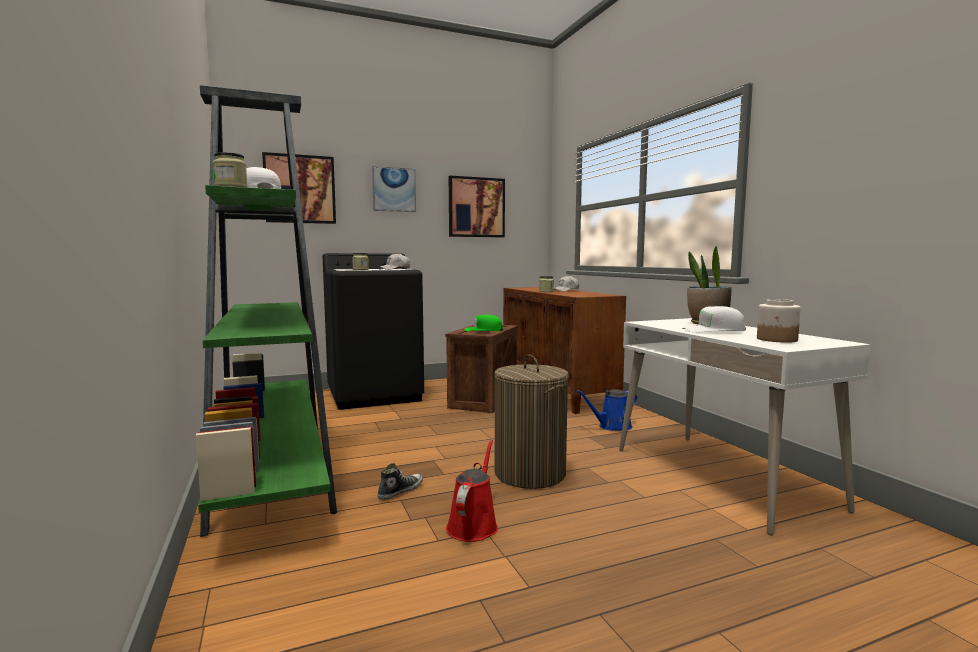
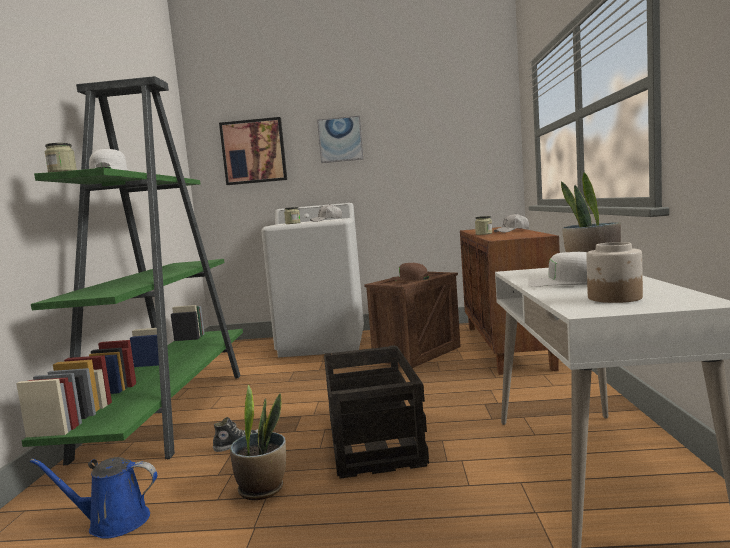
camera: 25 degrees right, 0 degrees up
(375, 394) = (323, 343): black washing machine -> white washing machine
(473, 525) = (262, 489): red watering can -> potted plant
(476, 207) = (429, 146): picture -> none
(483, 330) = (409, 279): green cap -> brown cap
(530, 473) = (374, 440): laundry basket -> crate
(612, 426) = (526, 393): blue watering can -> blue watering can (113, 522)

